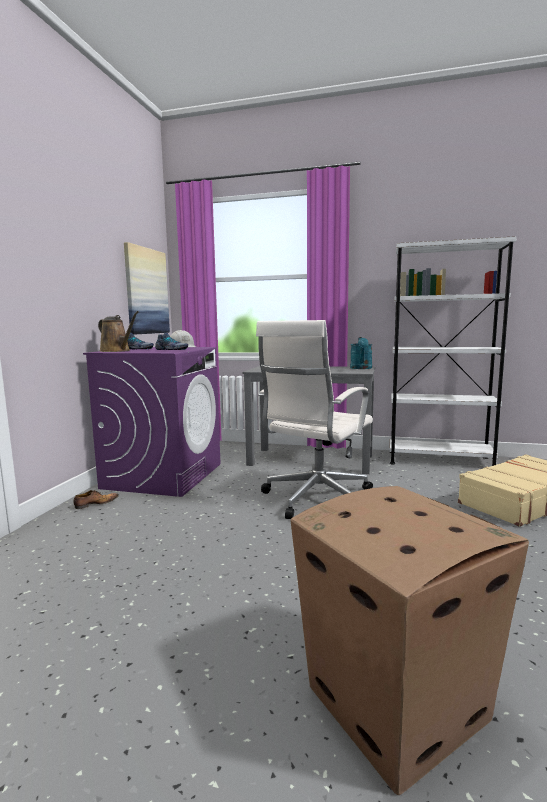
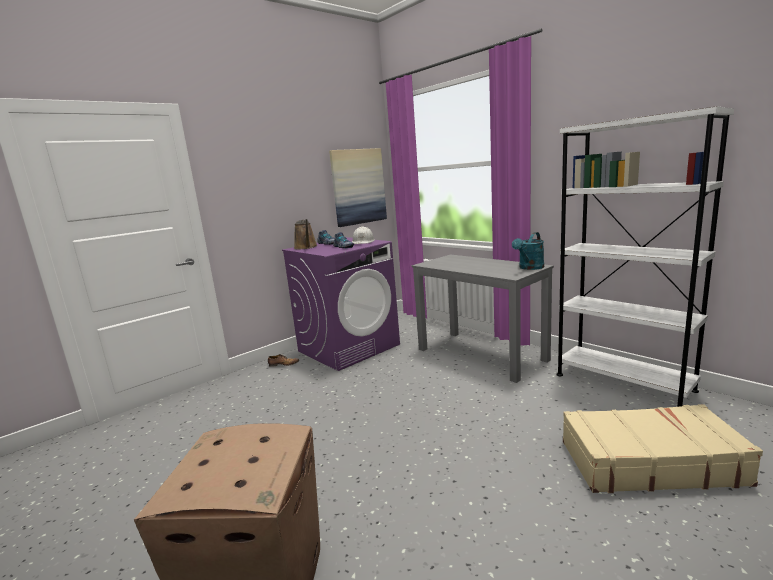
camera: 35 degrees right, 5 degrees up
(316, 499) = (430, 399): white office chair -> none

